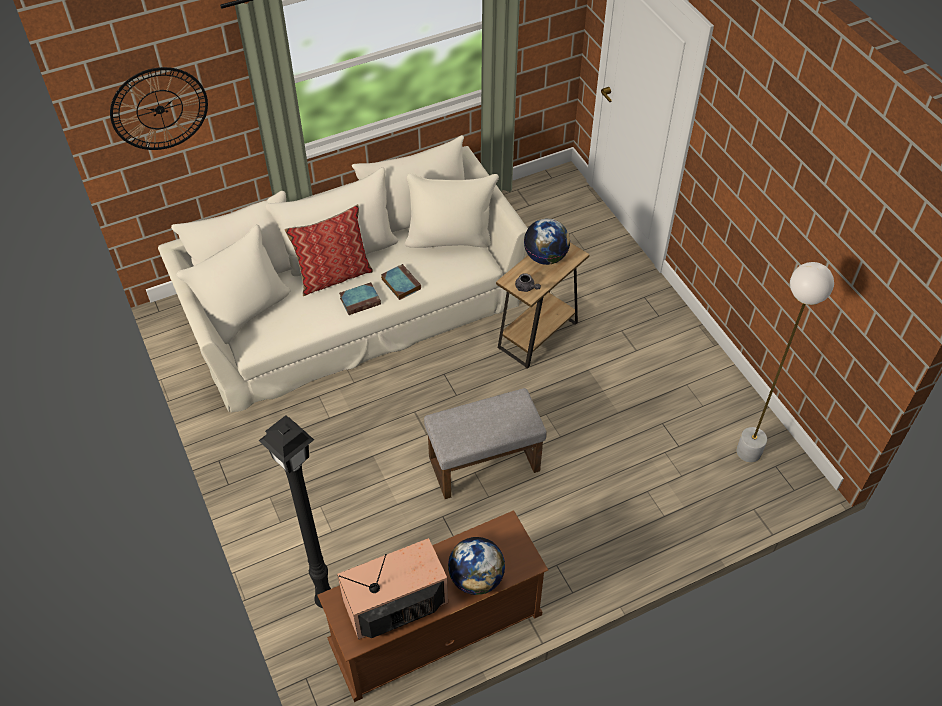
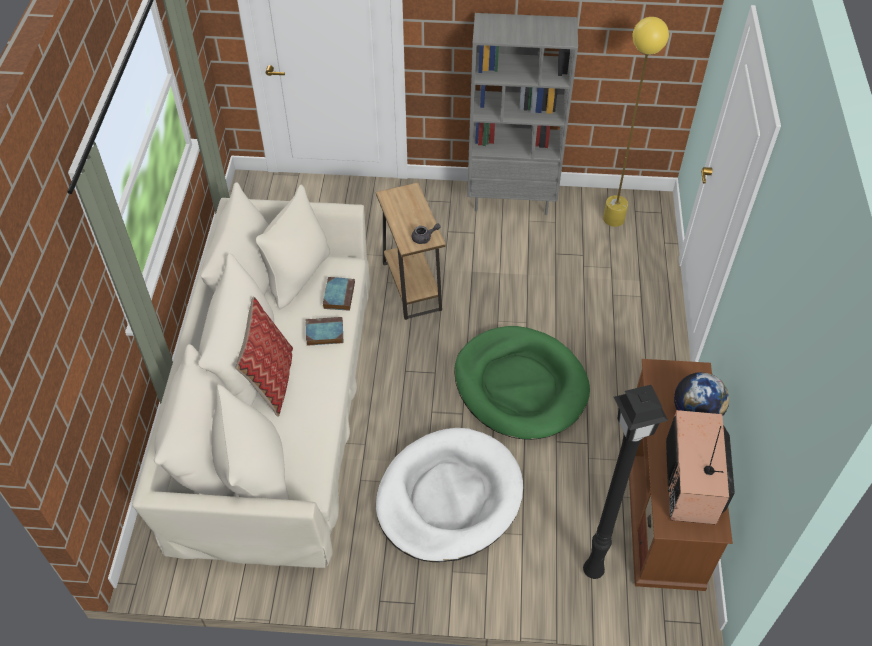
camera: 60 degrees left, 0 degrees up
(159, 109) = (57, 361): wall clock -> none
(337, 463) = (449, 498): none -> white dog bed
(361, 300) = (320, 372): book -> book (339, 295)
(485, 463) = (520, 386): grey ottoman -> green dog bed
(546, 257) = (399, 210): globe -> none
(701, 360) = (512, 200): none -> grey bookcase
(748, 452) = (613, 219): white floor lamp -> yellow floor lamp

